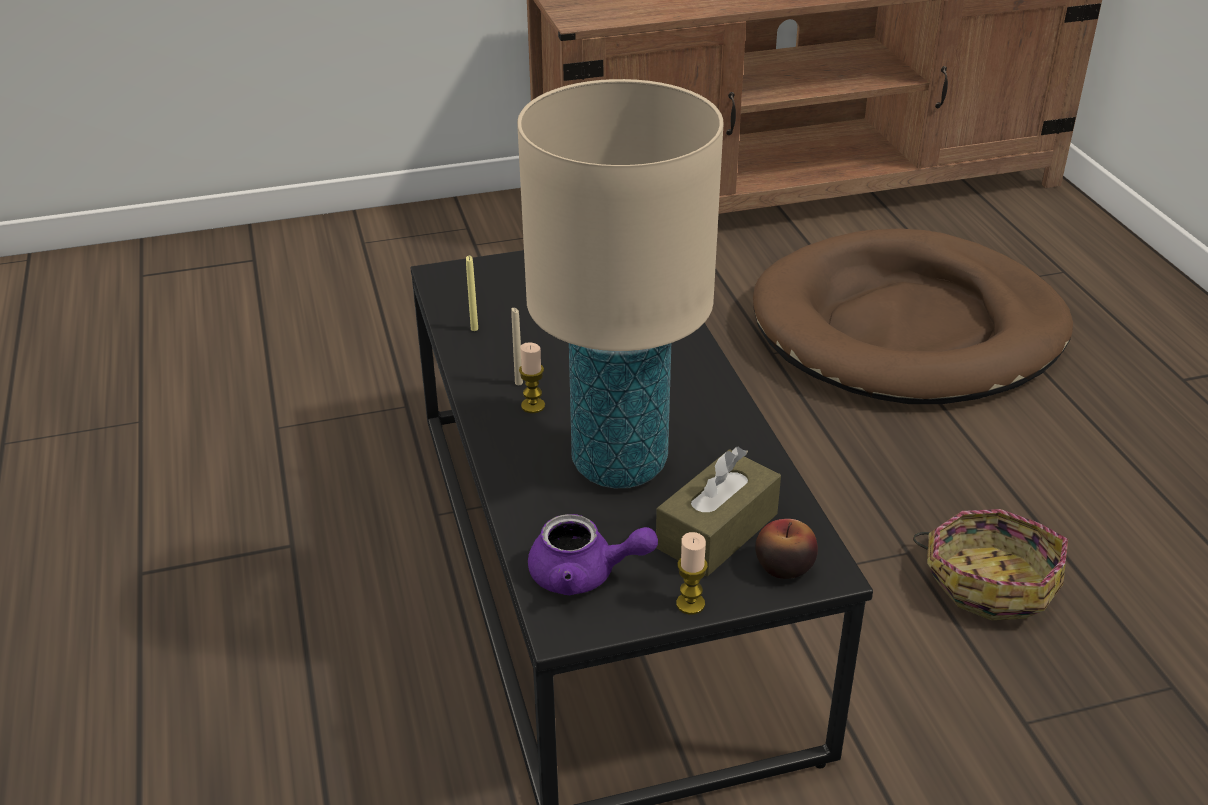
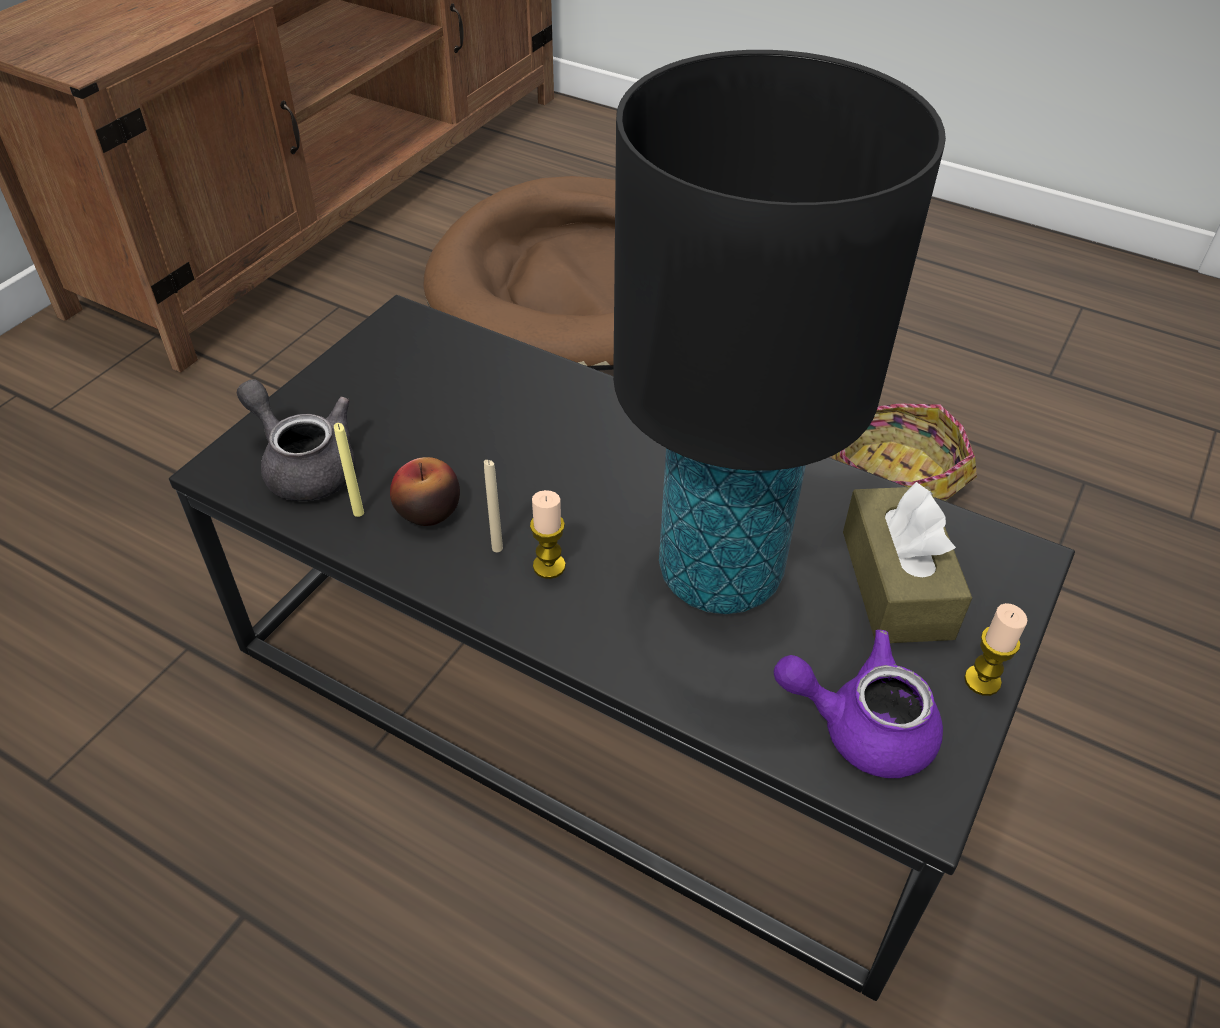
camera: 45 degrees left, 10 degrees up
(479, 293) = (304, 465): none -> grey teapot
(584, 575) = (861, 726): purple teapot -> purple teapot turned 135 degrees counterclockwise
(618, 463) = (719, 574): beige table lamp -> black table lamp
(784, 566) = (991, 579): apple -> apple (428, 510)

